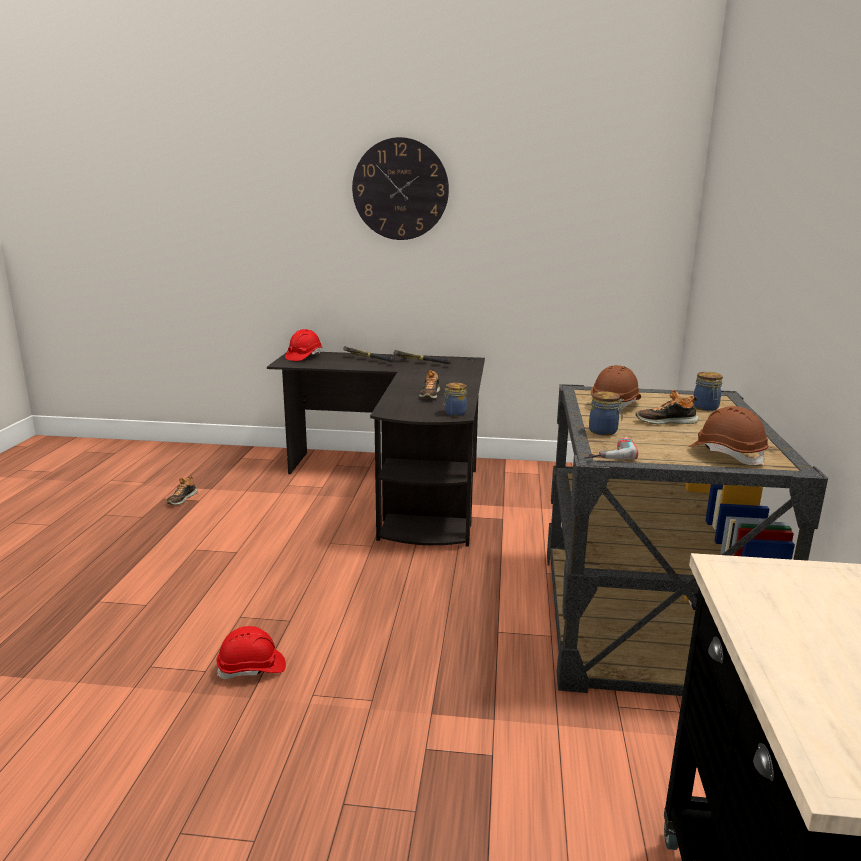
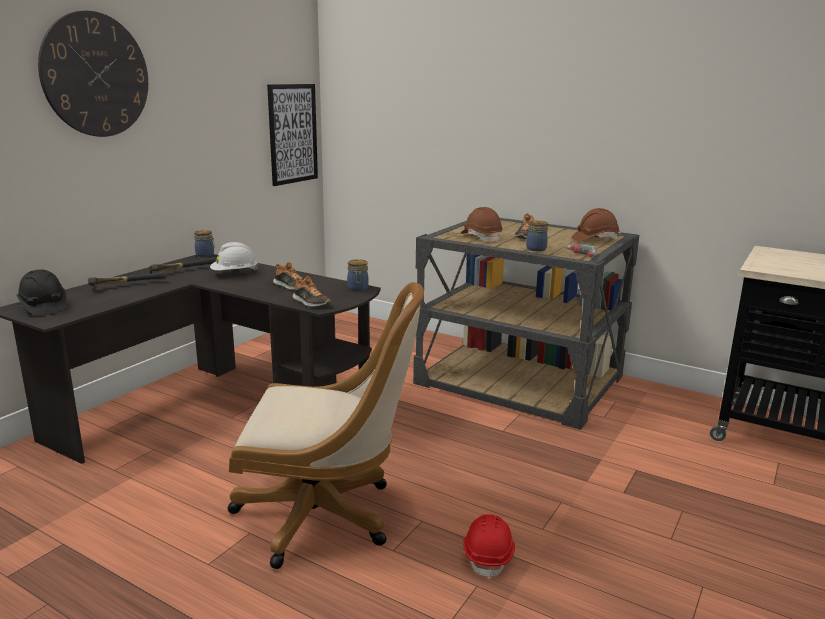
camera: 65 degrees left, 0 degrees up
(181, 499) = (35, 558): shoe -> shoe (311, 303)
(275, 575) = (327, 515): none -> office chair
(304, 357) = (43, 307): red hard hat -> black hard hat
(439, 375) = (235, 274): none -> white hard hat
(638, 258) = (293, 134): none -> picture
(706, 408) = (505, 225): jar -> jar (205, 255)

